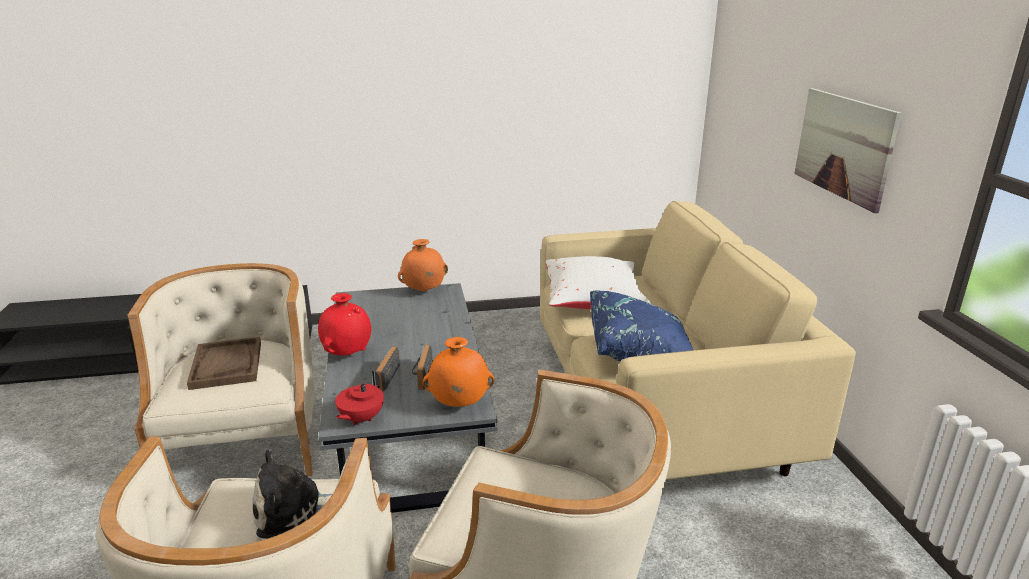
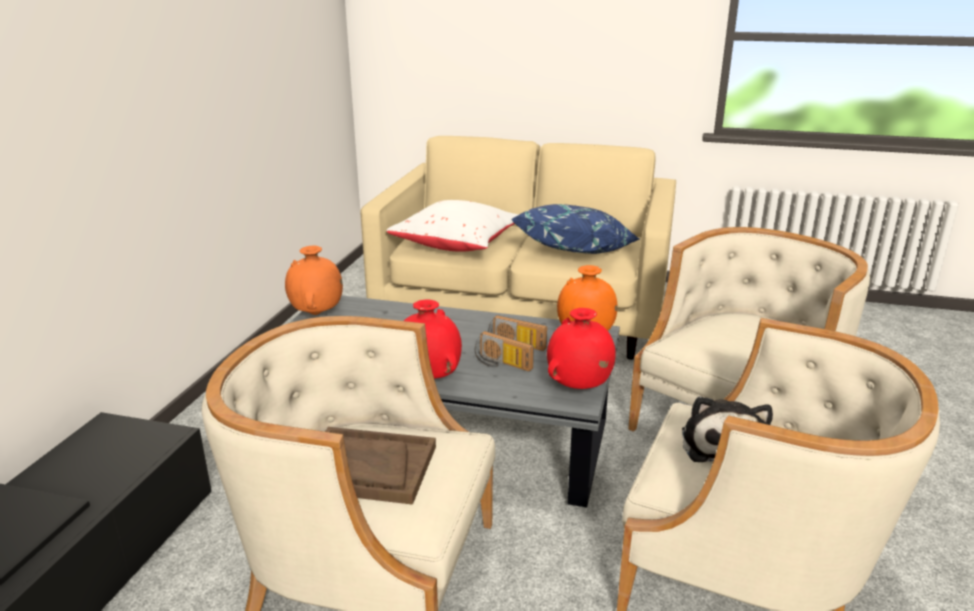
camera: 65 degrees left, 0 degrees up
(360, 419) = (578, 388): red teapot -> red vase
(843, 146) = (583, 47): picture -> none

